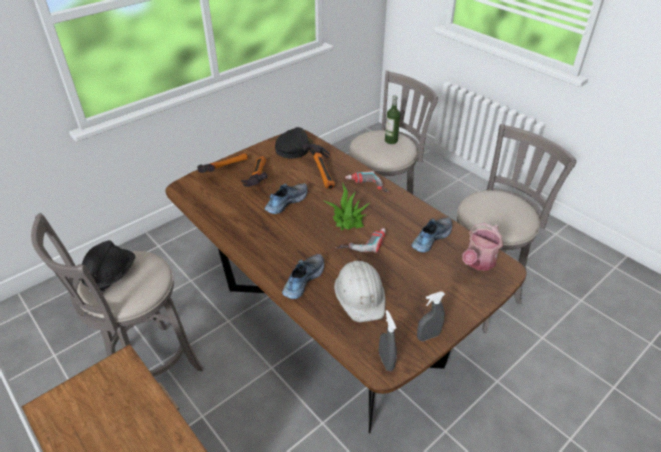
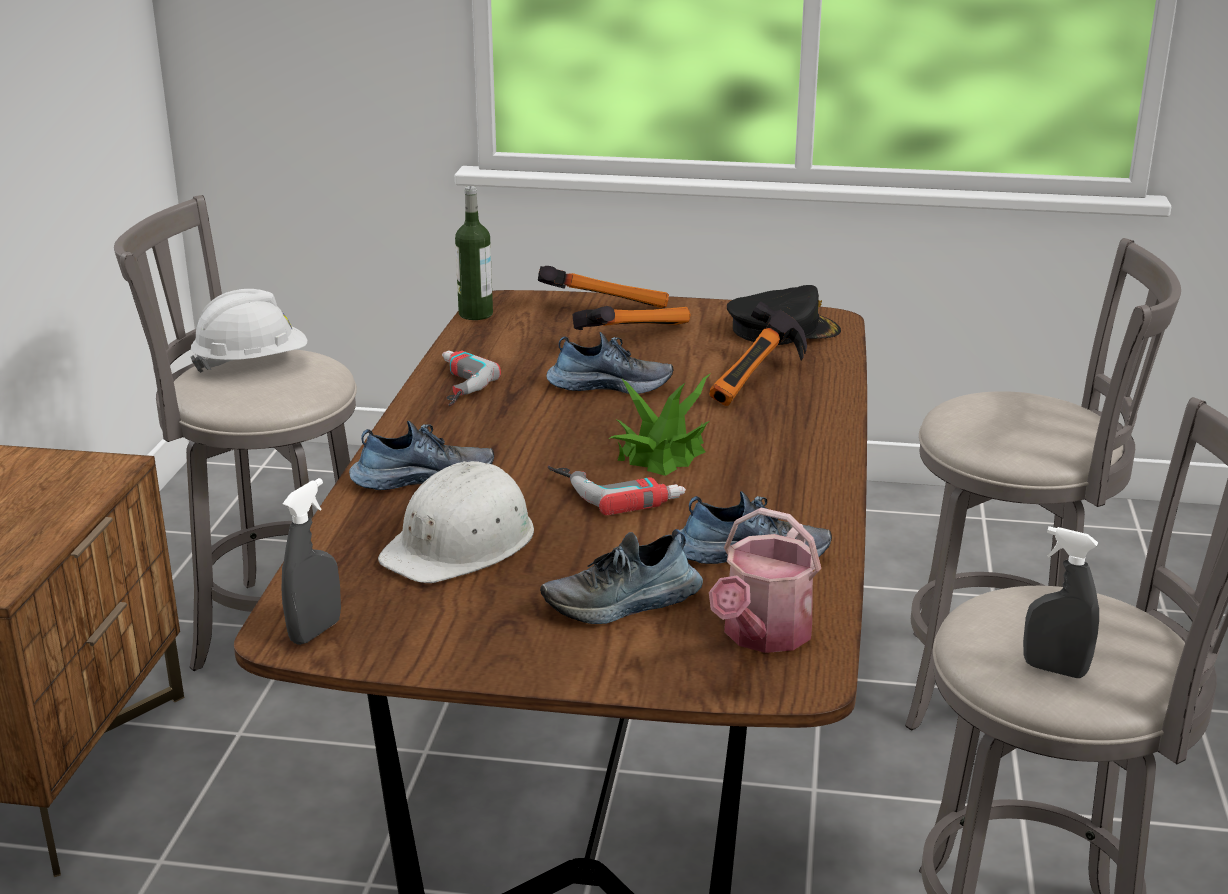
camera: 50 degrees right, 15 degrees down
(111, 275) = (252, 364): black hard hat -> white hard hat
(366, 187) = (794, 434): power drill -> power drill (449, 386)
(391, 141) = (1051, 422): bottle -> bottle (475, 314)
(428, 336) = (441, 652): grey spray bottle -> grey spray bottle (1054, 669)
(435, 280) = (623, 604): none -> shoe
(478, 262) = (762, 635): watering can -> watering can turned 60 degrees counterclockwise

